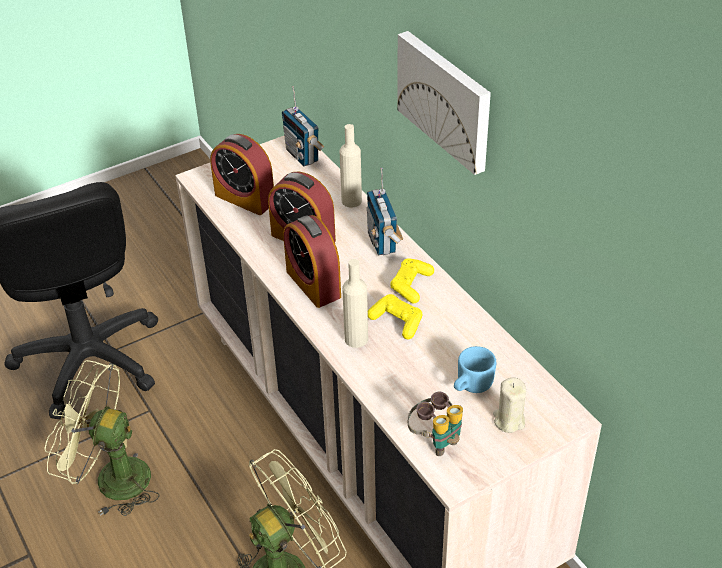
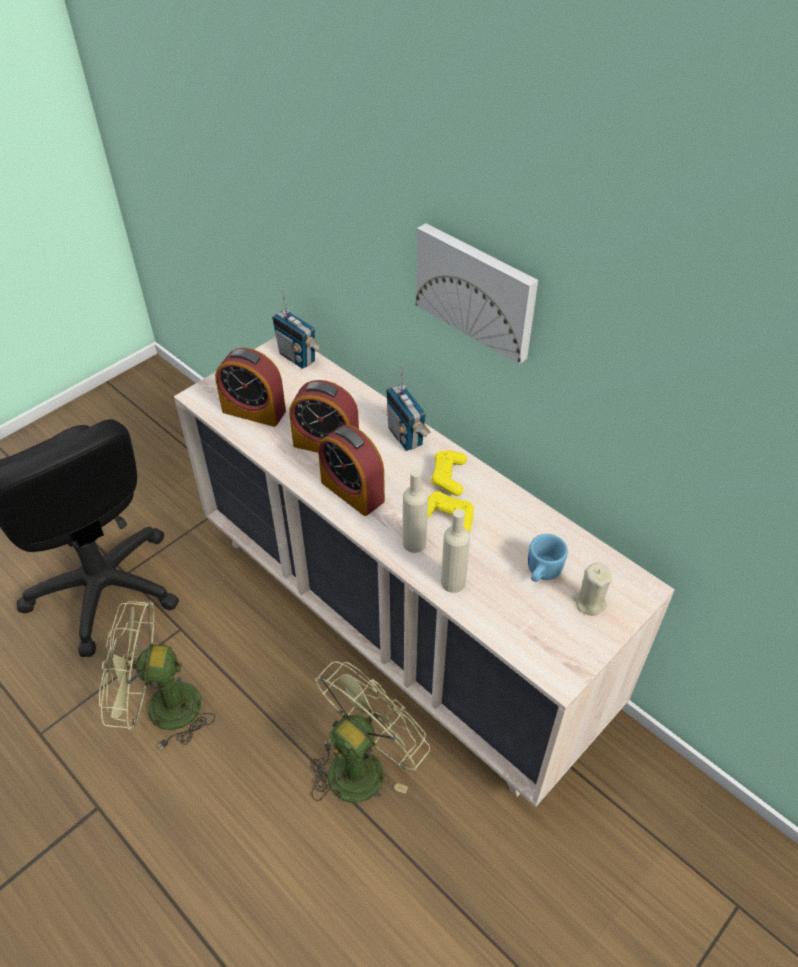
camera: 15 degrees left, 5 degrees up
(351, 201) = (361, 398): beige bottle -> beige bottle (453, 582)
(436, 440) = (528, 636): binoculars -> none

